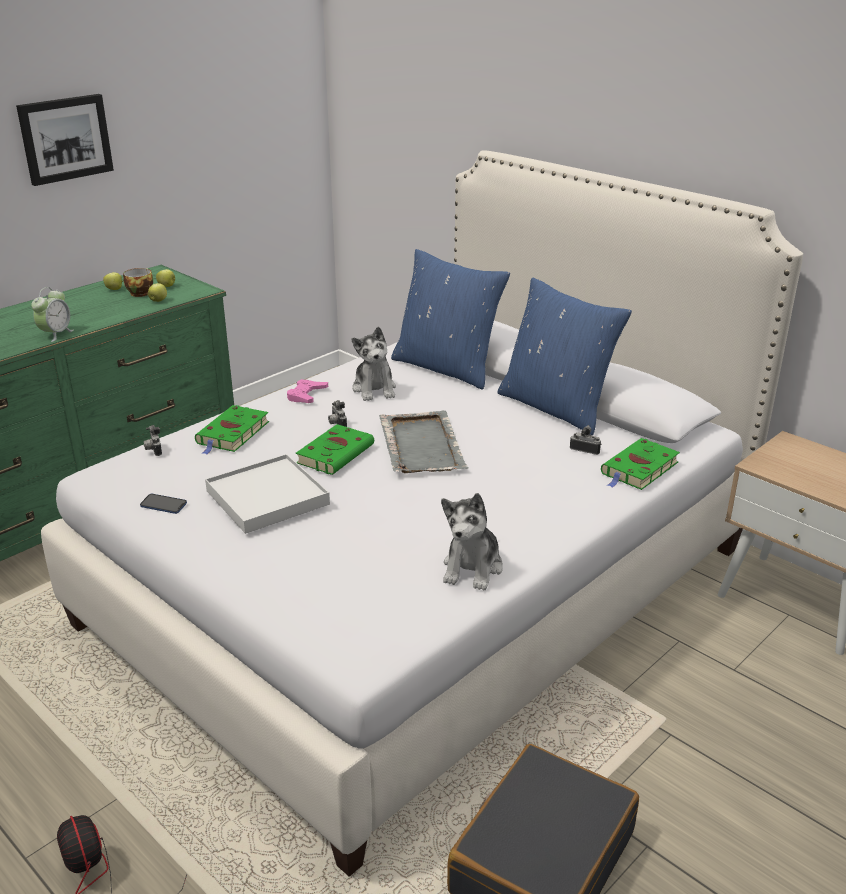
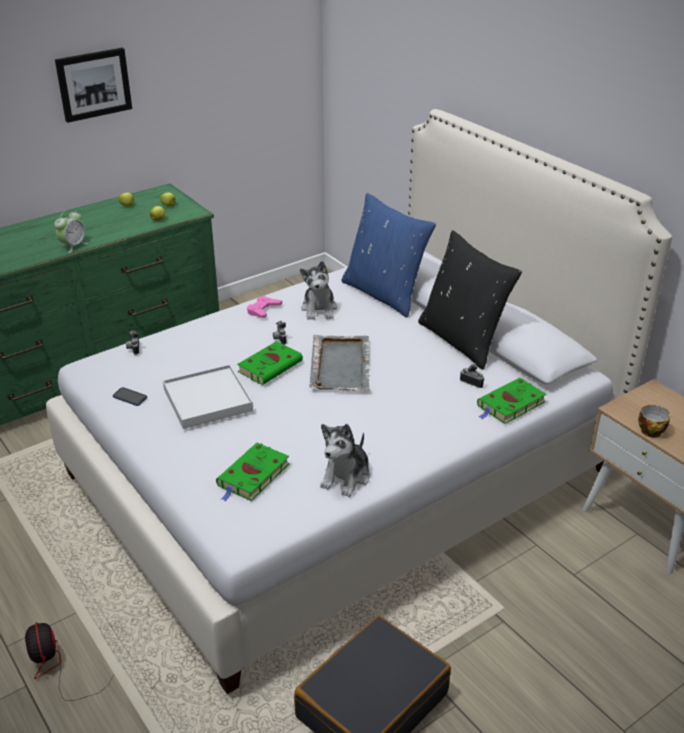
camera: 10 degrees right, 5 degrees up
(139, 293) = (145, 211): cup -> cup (649, 430)
(232, 434) = (196, 340): green book -> green book (252, 476)
(556, 407) = (462, 340): blue pillow -> black pillow

